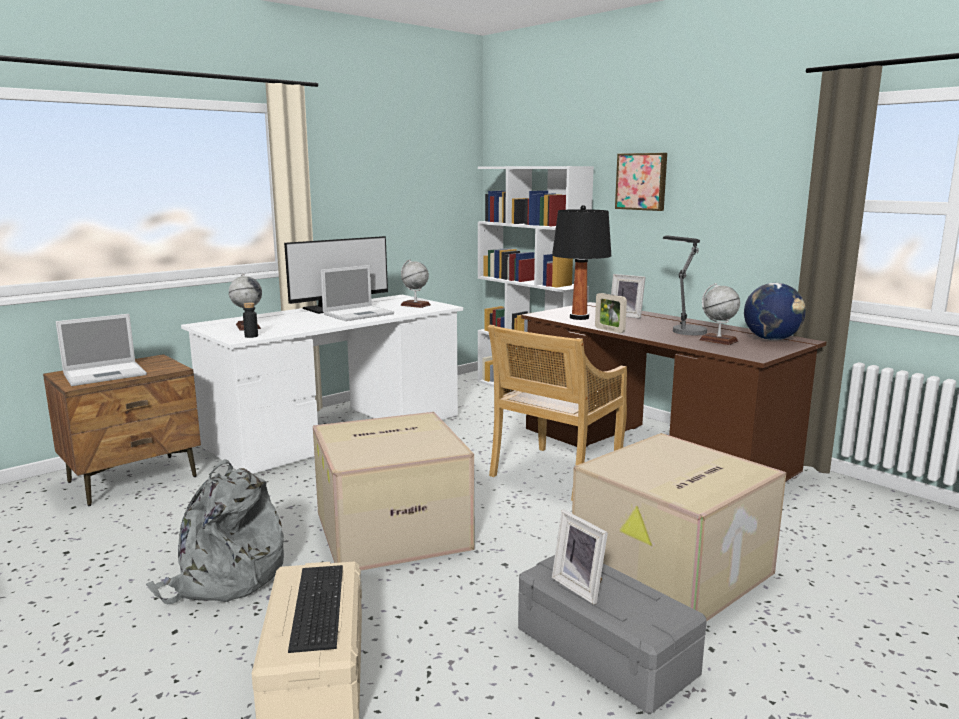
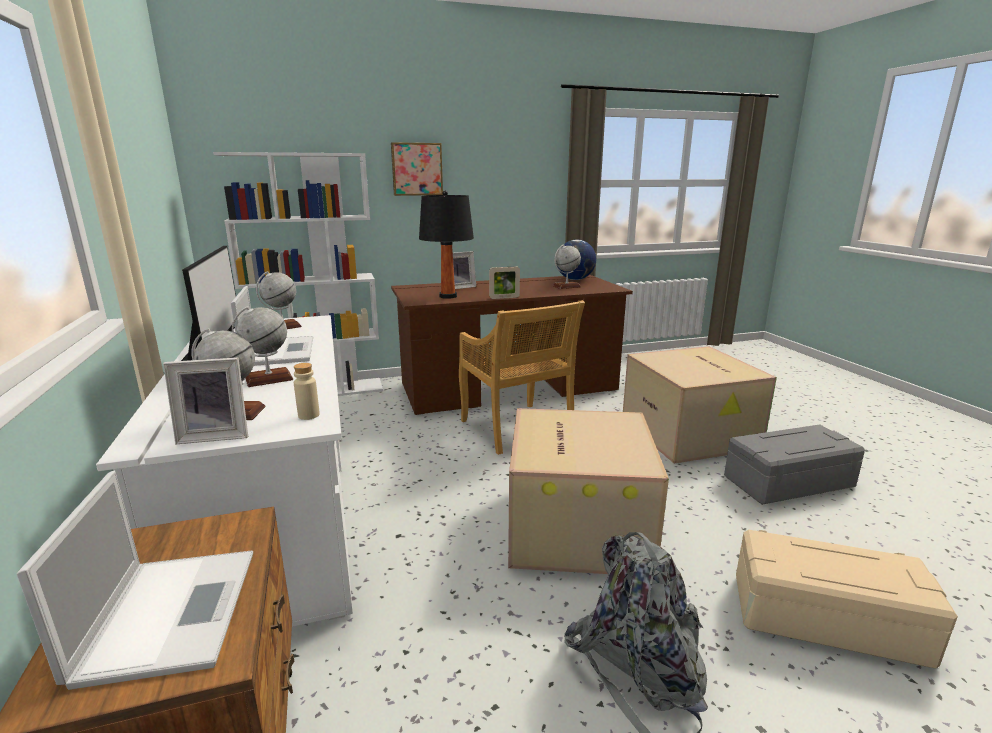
camera: 65 degrees left, 5 degrees up
(251, 336) = (308, 415): black bottle -> beige bottle
(305, 321) = (269, 379): none -> globe
(315, 605) = (838, 561): keyboard -> none
(581, 587) = (793, 447): picture frame -> picture frame (215, 435)
(683, 329) = (525, 286): table lamp -> none

